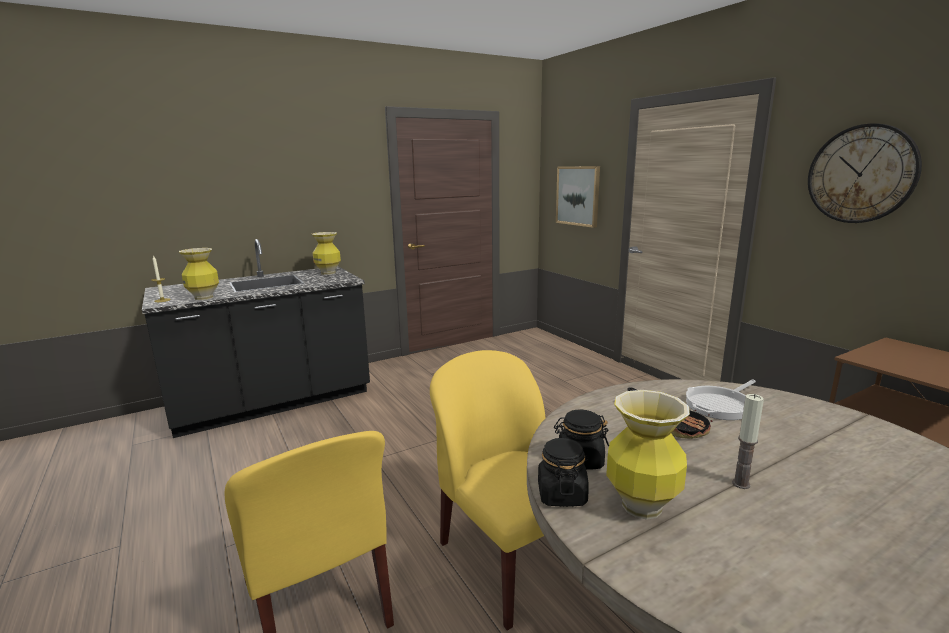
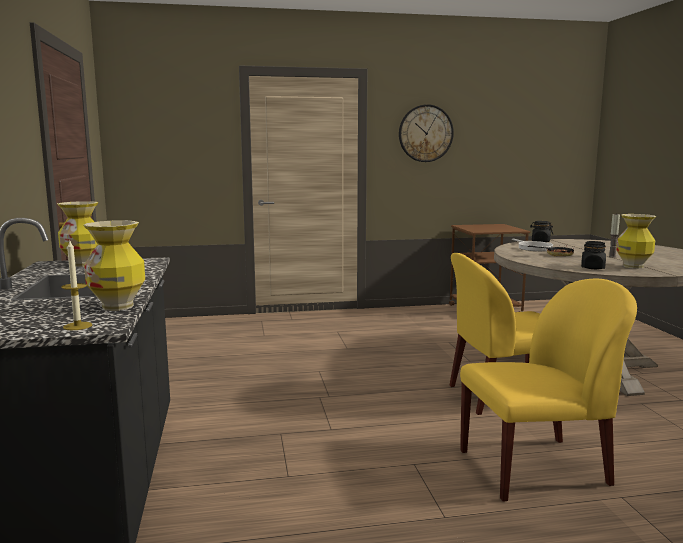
camera: 70 degrees left, 5 degrees down
(561, 494) = (626, 273): black jar -> black jar (540, 241)
(578, 196) = (175, 156): picture -> none

